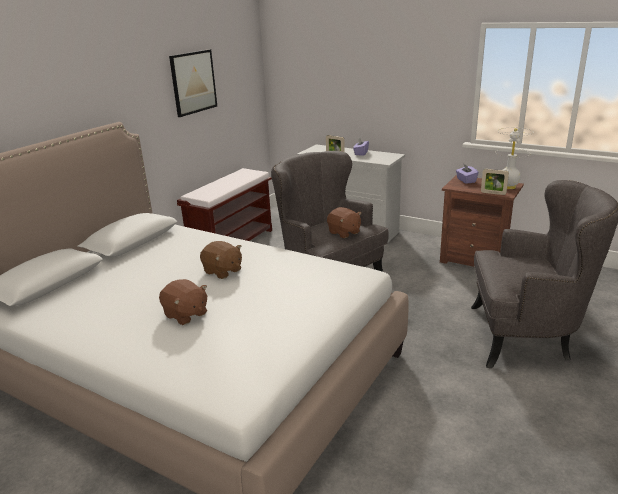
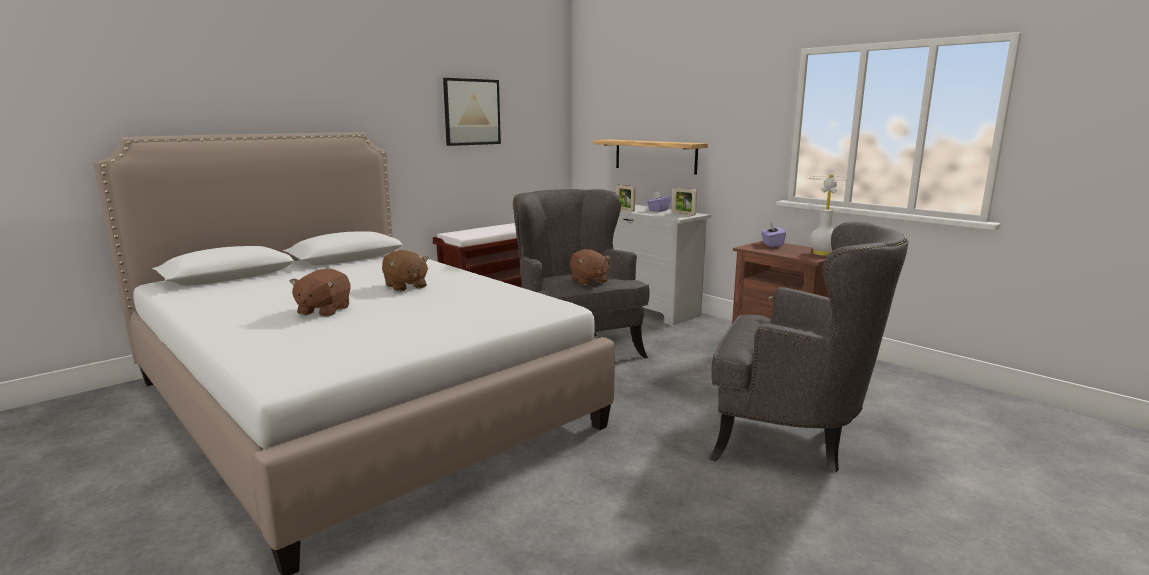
camera: 15 degrees right, 10 degrees down
(185, 315) = (323, 311): brown plush toy -> brown plush toy turned 45 degrees clockwise
(349, 106) = (655, 156): none -> shelf
(493, 193) = (795, 256): picture frame -> picture frame (683, 214)

